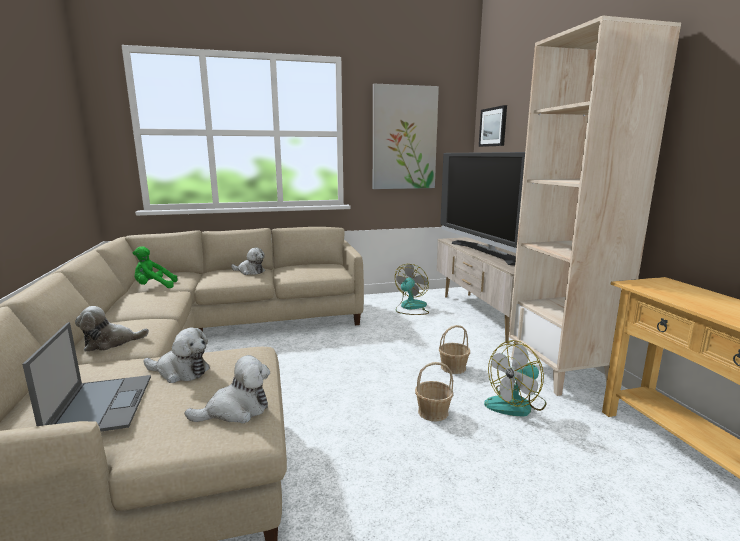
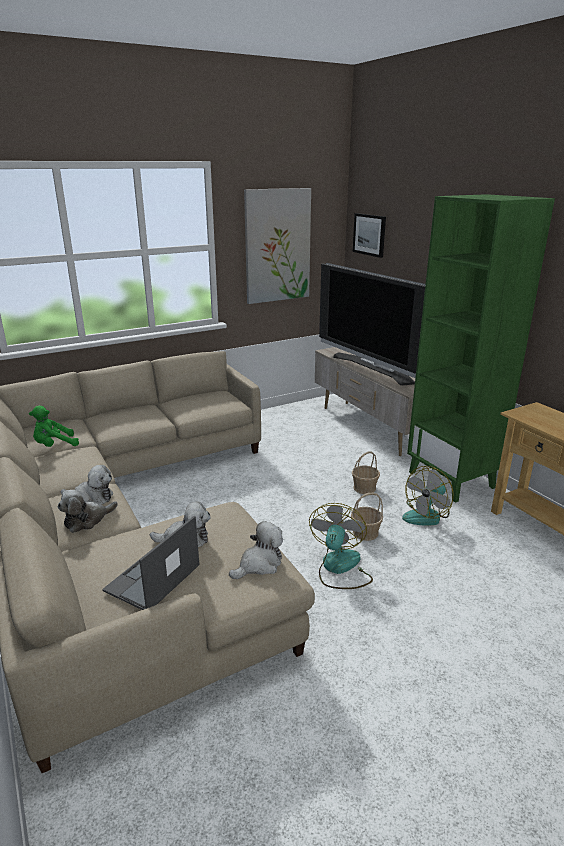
camera: 15 degrees left, 10 degrees up
(101, 404) = (152, 579): laptop -> laptop turned 120 degrees counterclockwise
(250, 271) = (142, 413): plush toy -> plush toy (91, 498)
(410, 307) = (297, 426): fan -> fan (340, 568)
(560, 372) = (452, 480): beige bookcase -> green bookcase

